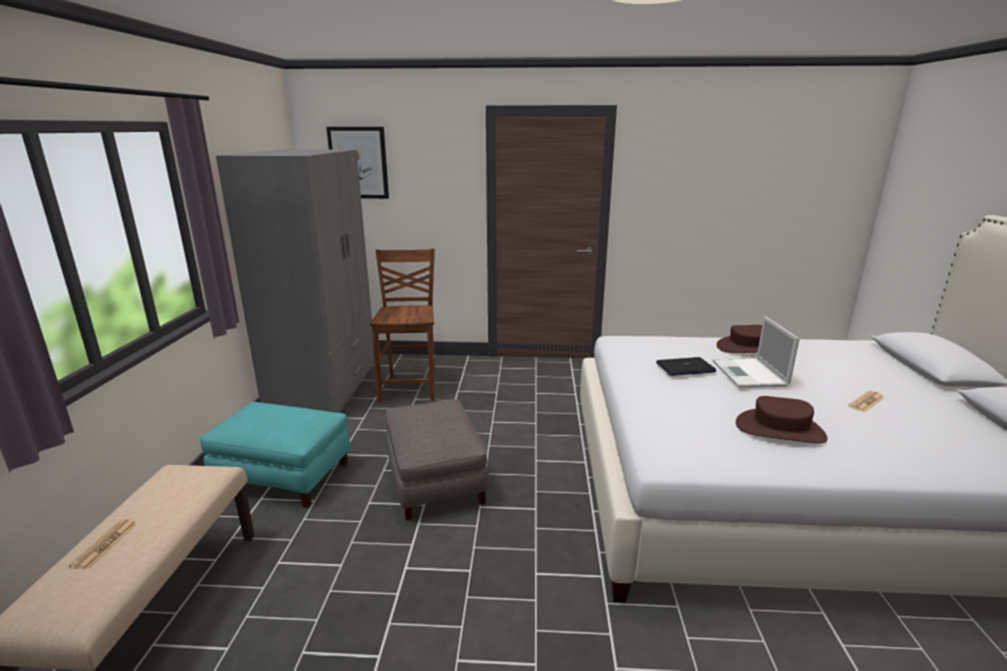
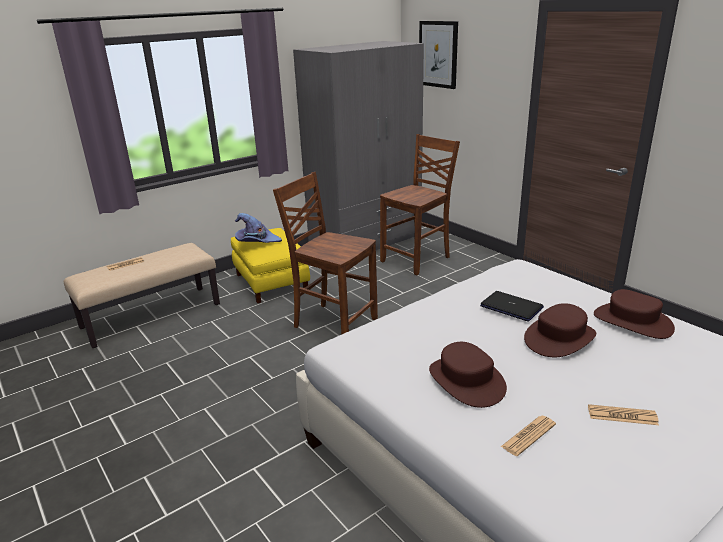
camera: 50 degrees right, 5 degrees up
(266, 424) = (257, 241): none -> purple hat
(285, 476) = (272, 282): turquoise ottoman -> yellow ottoman
(434, 480) = (333, 323): grey ottoman -> brown chair
(750, 374) = (560, 338): laptop -> brown hat
(876, 441) = (528, 436): none -> newspaper

